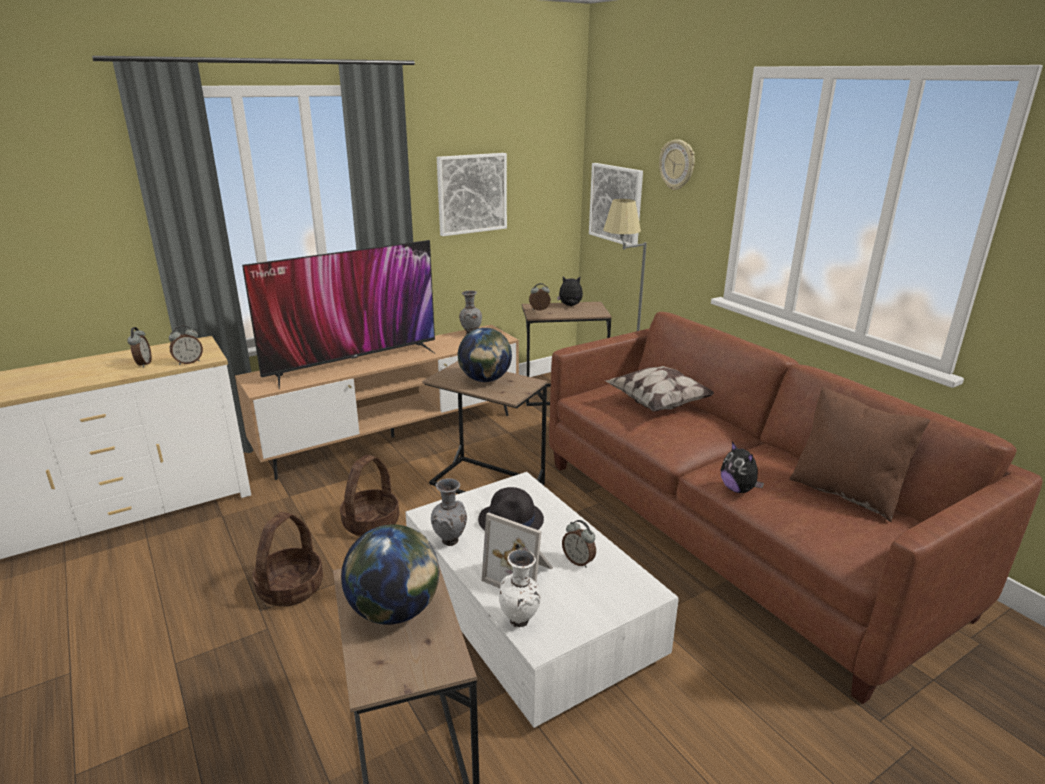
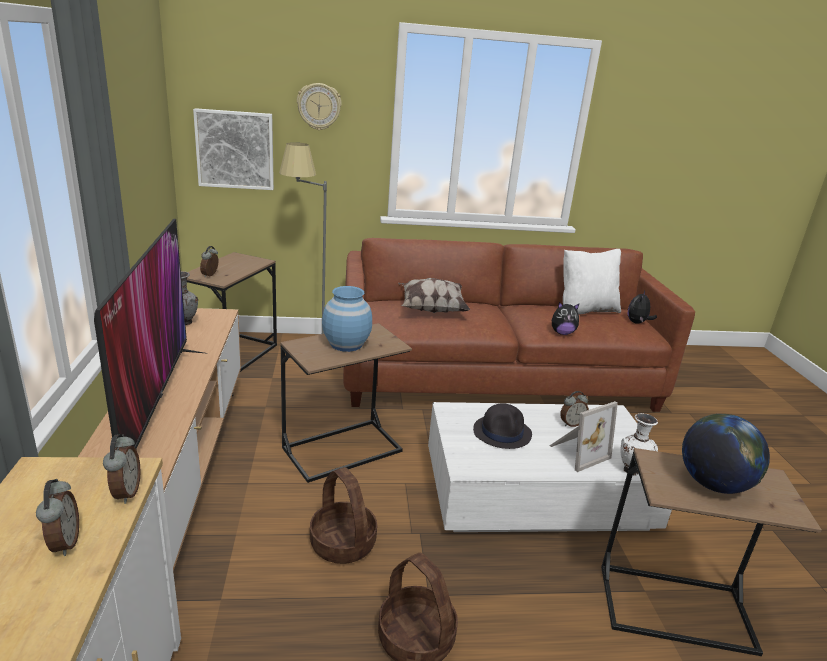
camera: 65 degrees left, 0 degrees up
(143, 364) = (63, 543): alarm clock -> alarm clock turned 60 degrees clockwise
(450, 542) = (517, 470): grey vase -> none
(472, 193) = (126, 156): picture -> none
(485, 380) = (346, 344): globe -> blue vase
(570, 306) = (223, 263): plush toy -> plush toy (637, 323)
(846, 493) = (585, 310): brown pillow -> white pillow

